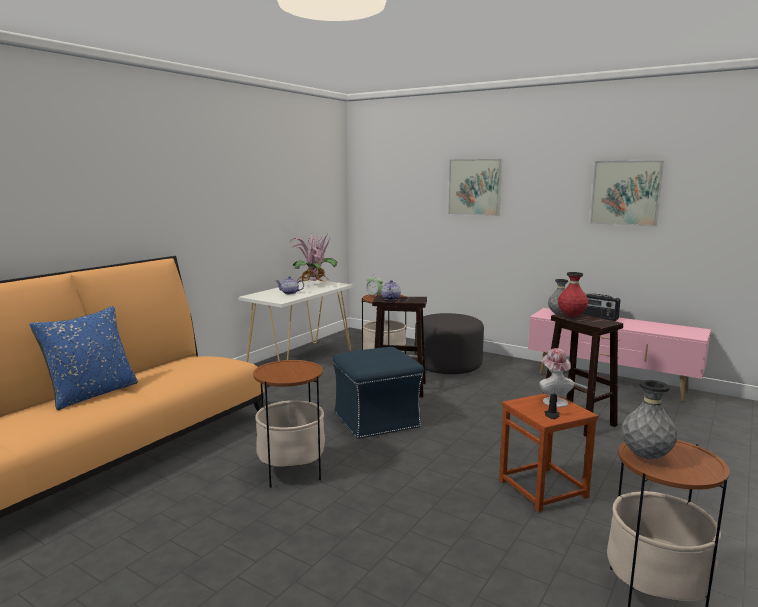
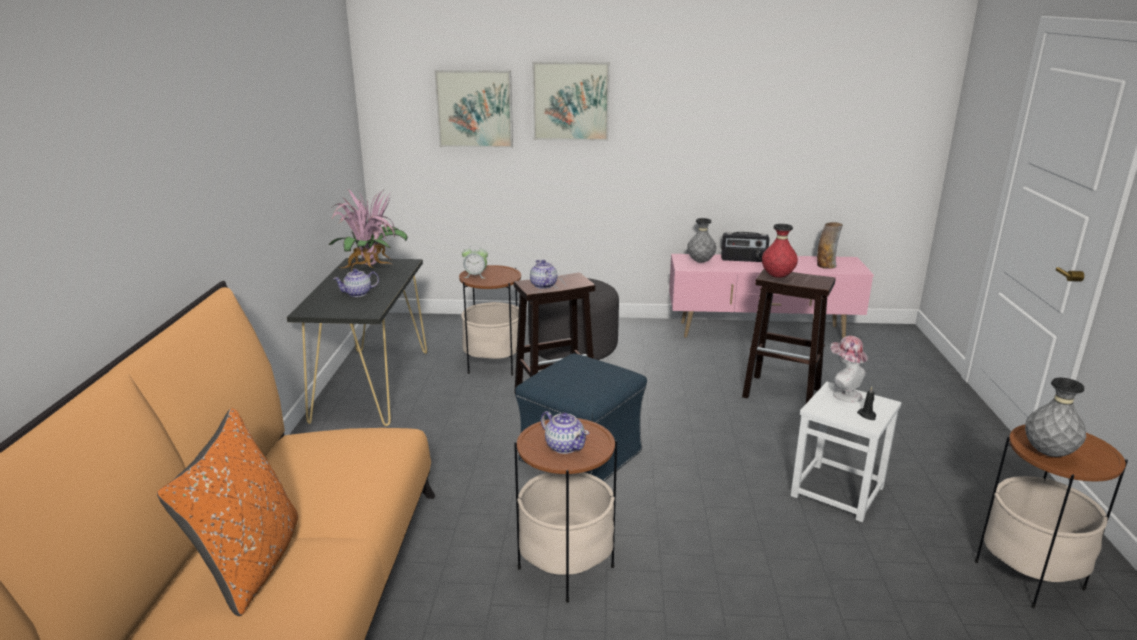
camera: 30 degrees left, 10 degrees up
(92, 394) = (251, 564): blue pillow -> orange pillow
(284, 372) = (564, 446): none -> teapot
(301, 359) = (372, 384): white console table -> black console table
(543, 488) = (837, 491): brown stool -> white stool
(625, 193) = (768, 107): picture -> picture (474, 109)
(668, 330) = (826, 266): none -> vase

